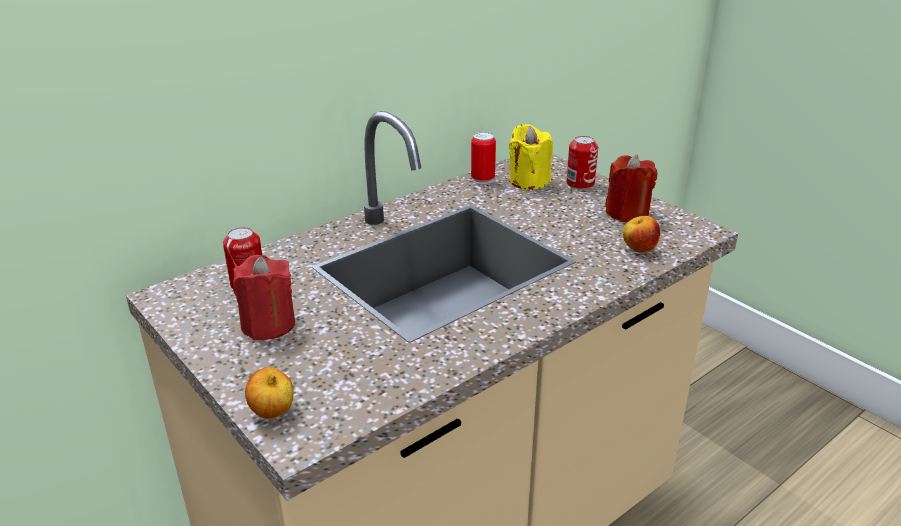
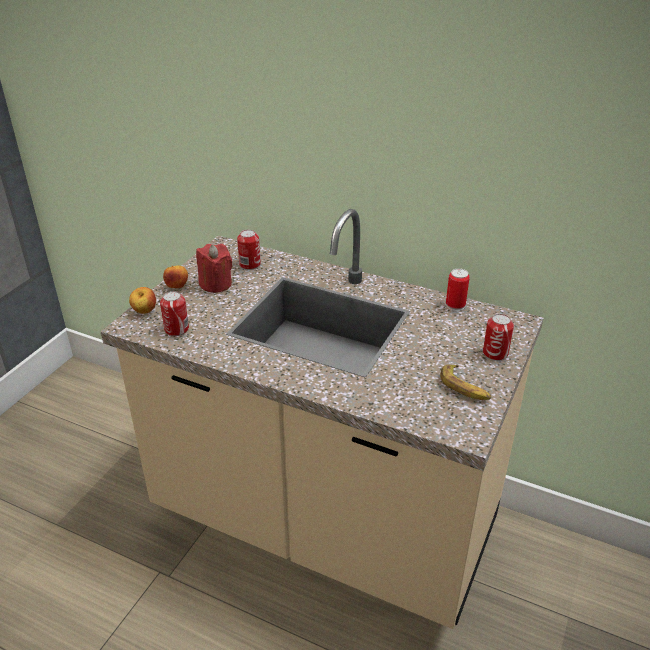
camera: 65 degrees right, 5 degrees up
(357, 386) = (176, 329): none -> can
(529, 181) = (474, 327): yellow candle -> none
(627, 213) = (464, 387): red candle -> banana
(638, 250) = (406, 404): apple -> apple (177, 287)

